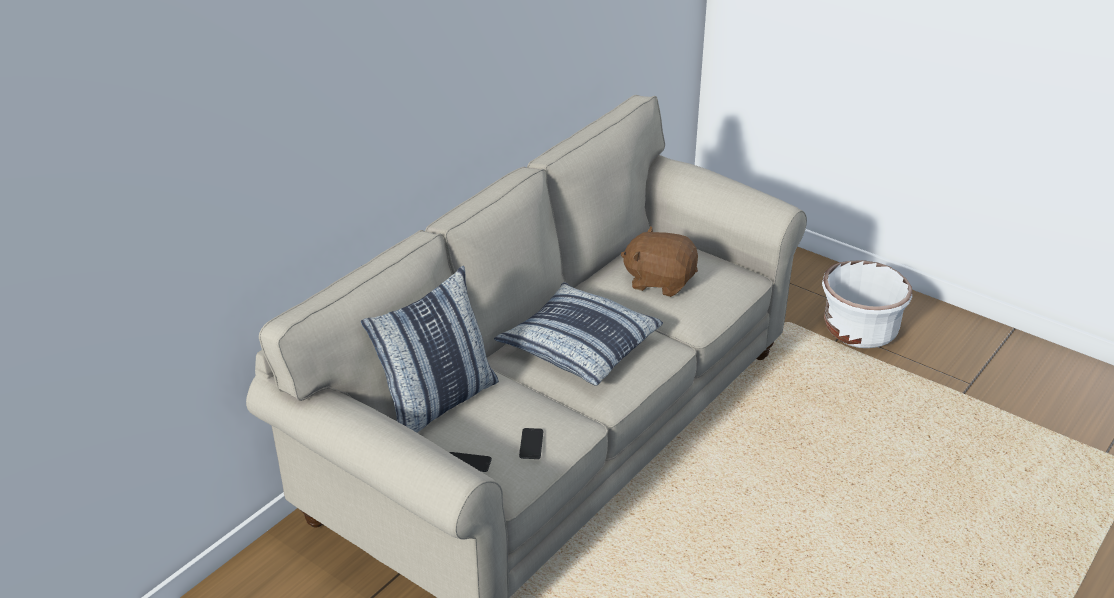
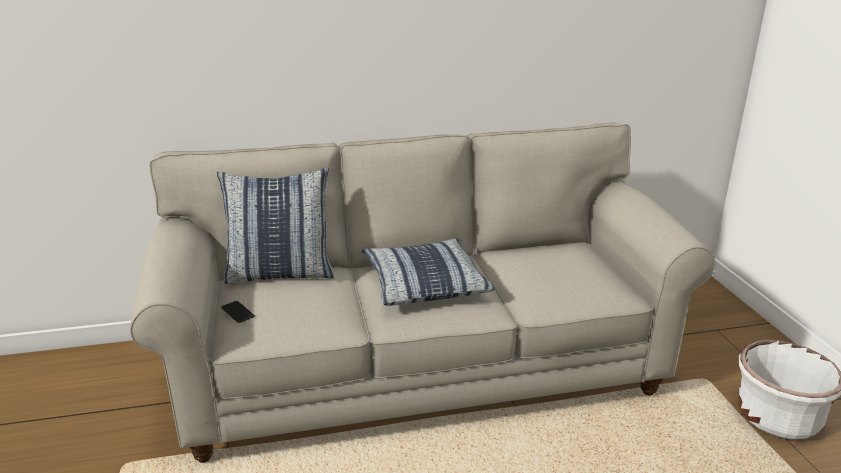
camera: 40 degrees right, 10 degrees down
(531, 444) = (292, 321): phone -> none
(659, 281) = (542, 268): brown plush toy -> none

